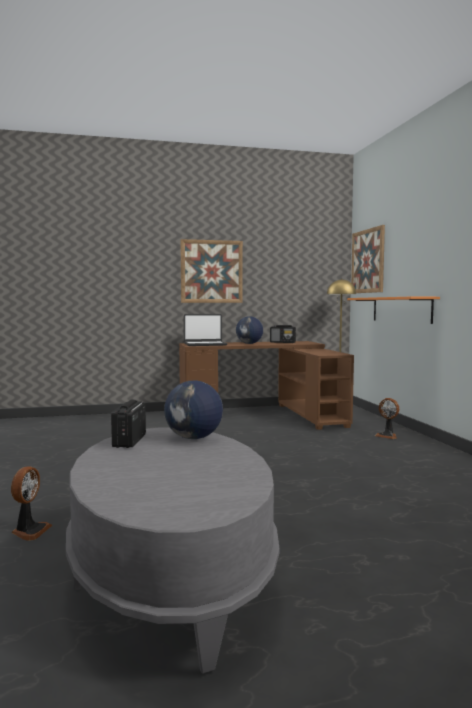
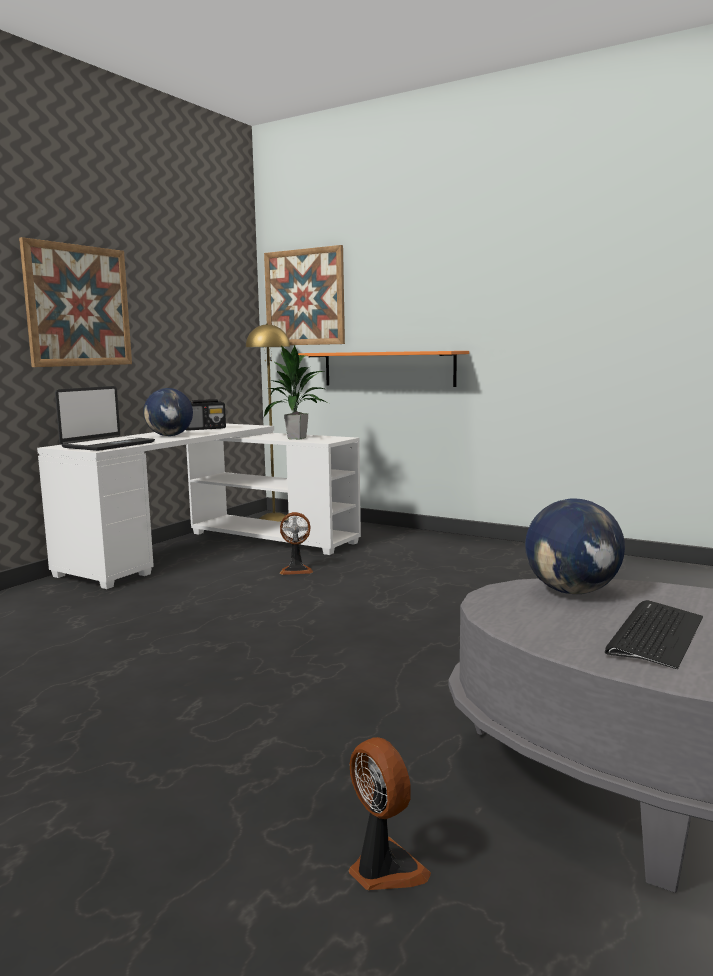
camera: 45 degrees left, 5 degrees up
(129, 441) = (532, 623): radio -> none
(148, 458) = (655, 635): none -> keyboard
(268, 414) = (211, 549): brown desk -> white desk
(319, 352) = (297, 438): none -> potted plant
(387, 436) = (419, 543): fan -> fan (296, 570)

